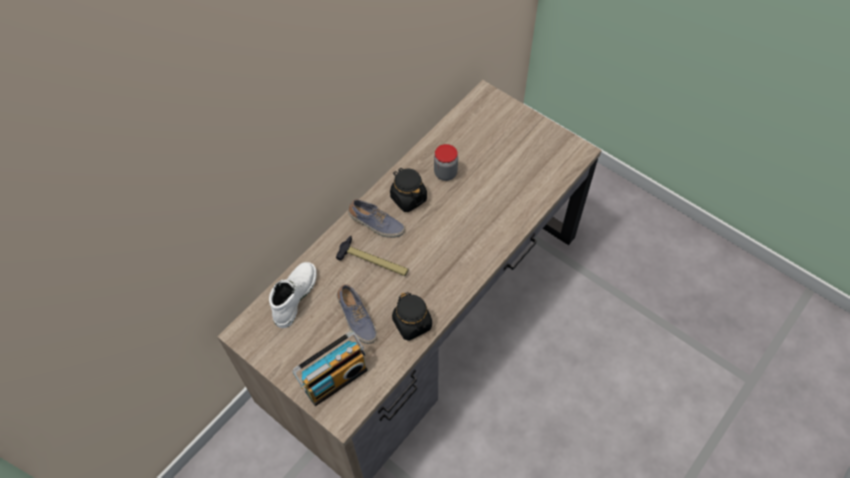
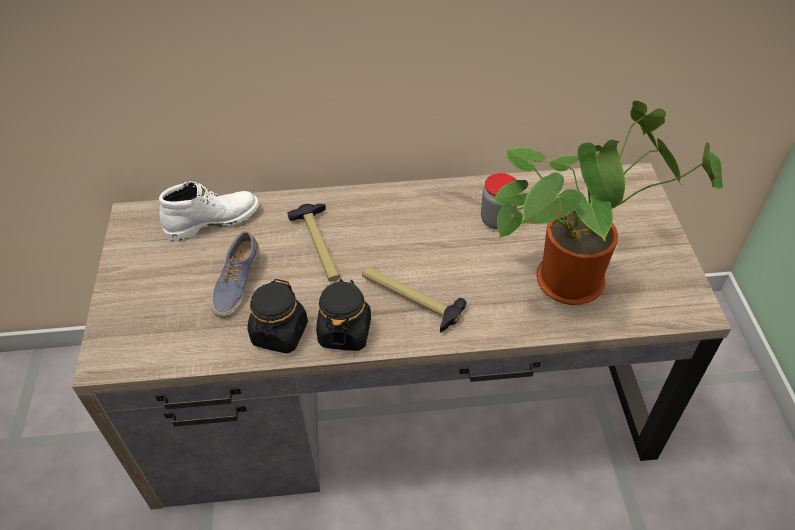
camera: 45 degrees right, 10 degrees down
(335, 378) = (146, 320): radio -> none
(376, 224) = (365, 216): shoe -> none
(408, 198) = (428, 216): black jar -> black jar (345, 332)
(453, 252) = (410, 299): none -> hammer
(514, 177) = (574, 277): none -> potted plant

